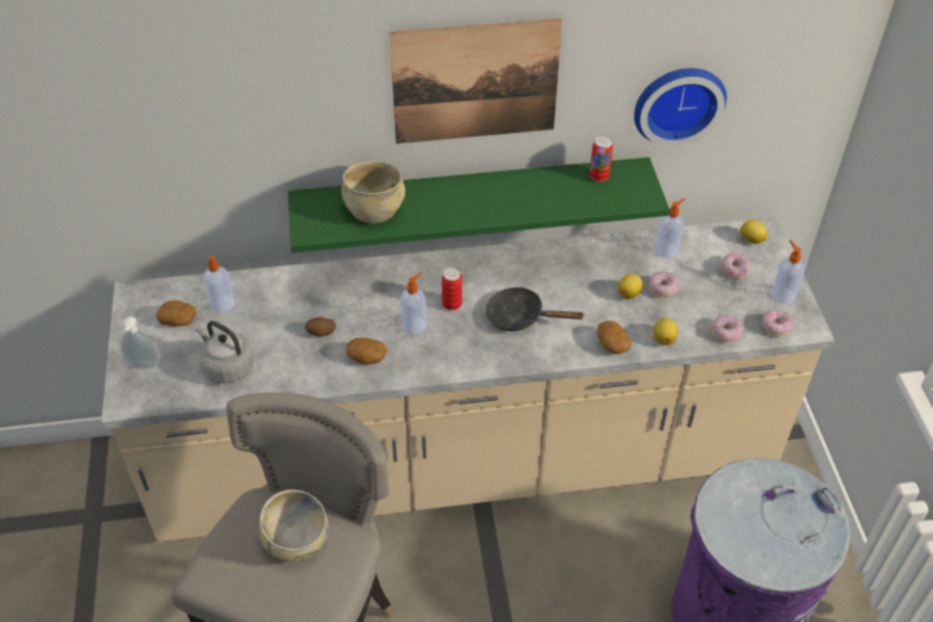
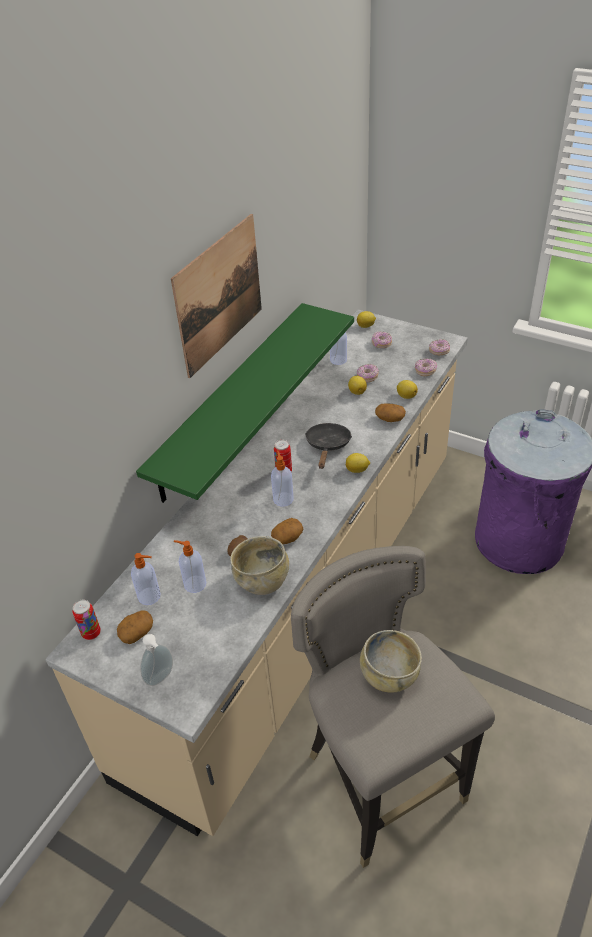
camera: 50 degrees left, 5 degrees down
(227, 367) = (216, 623): grey kettle -> none
(375, 210) = (210, 435): beige bowl -> beige bowl (262, 580)
(506, 360) = (357, 470): none -> lemon
(520, 317) = (328, 446): black frying pan -> black frying pan turned 135 degrees clockwise
(599, 176) = (296, 328): can -> can (91, 633)
(677, 102) = (306, 250): wall clock -> none
(782, 294) = (417, 337): soap dispenser -> soap dispenser (194, 584)

